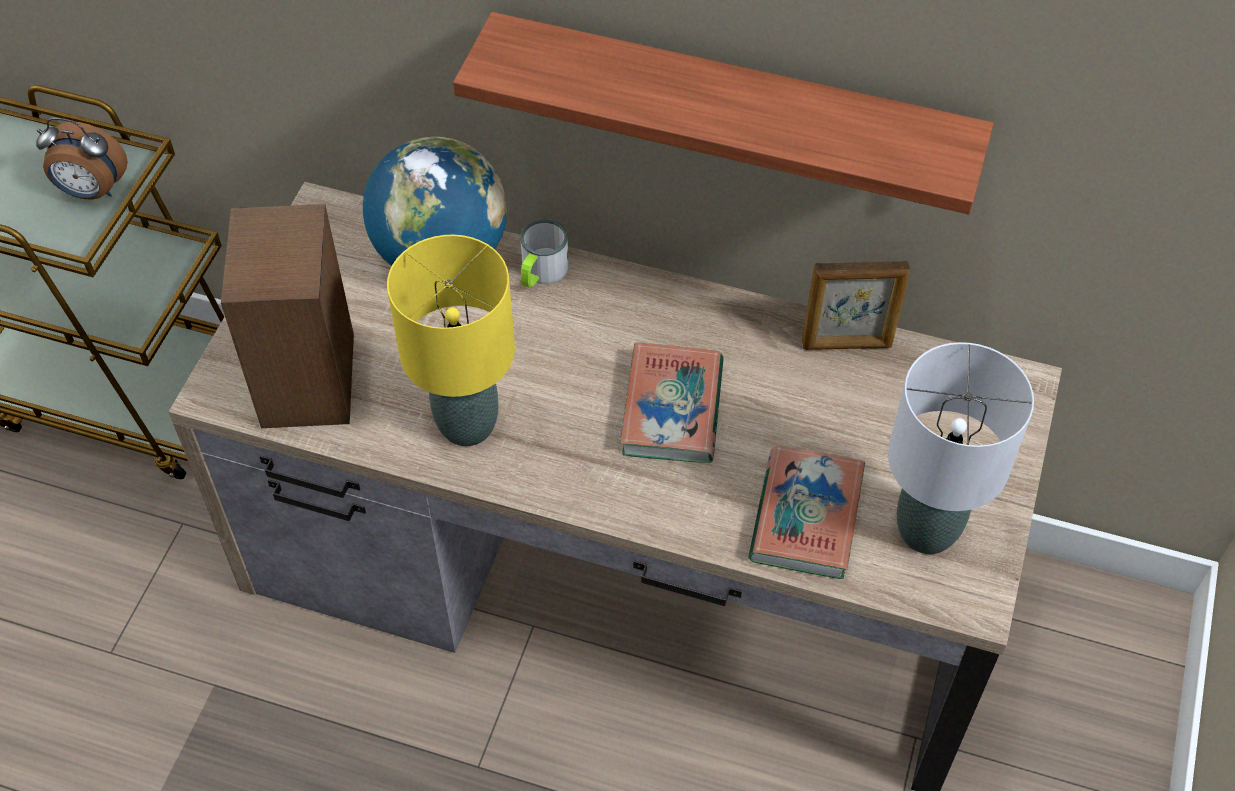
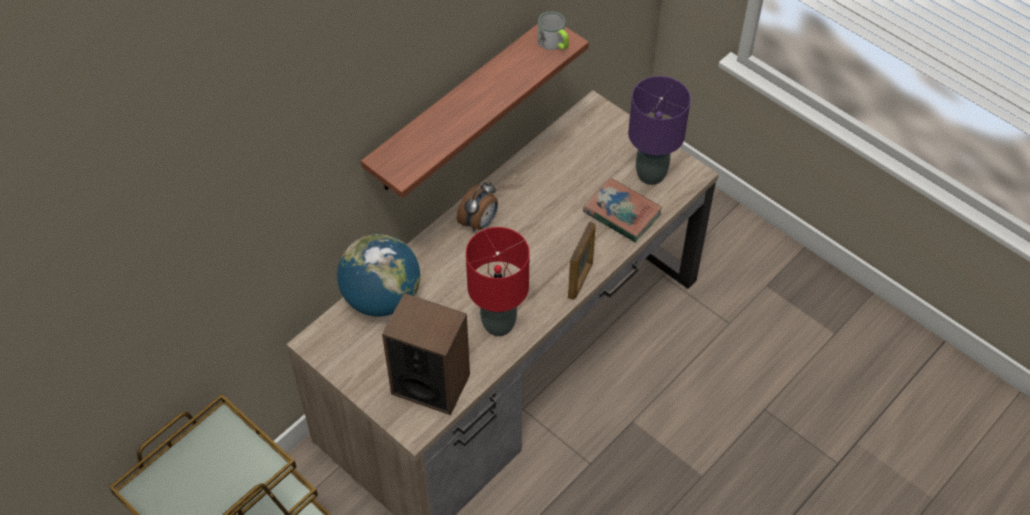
camera: 65 degrees left, 0 degrees up
(92, 191) = (228, 450): alarm clock -> alarm clock (479, 222)
(468, 424) = (499, 323): yellow table lamp -> red table lamp
(541, 273) = (420, 259): mug -> mug (554, 43)
(672, 409) = (535, 238): book -> none
(847, 345) = (536, 158): picture frame -> picture frame (580, 280)
(925, 531) = (651, 175): grey table lamp -> purple table lamp

